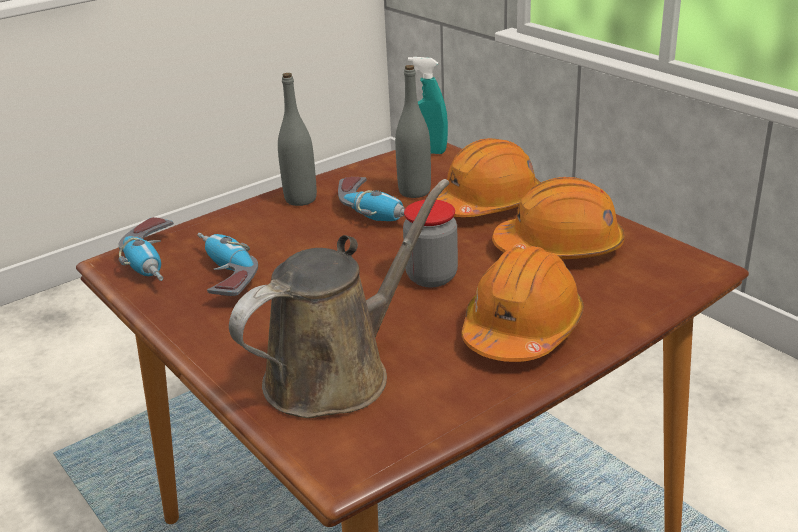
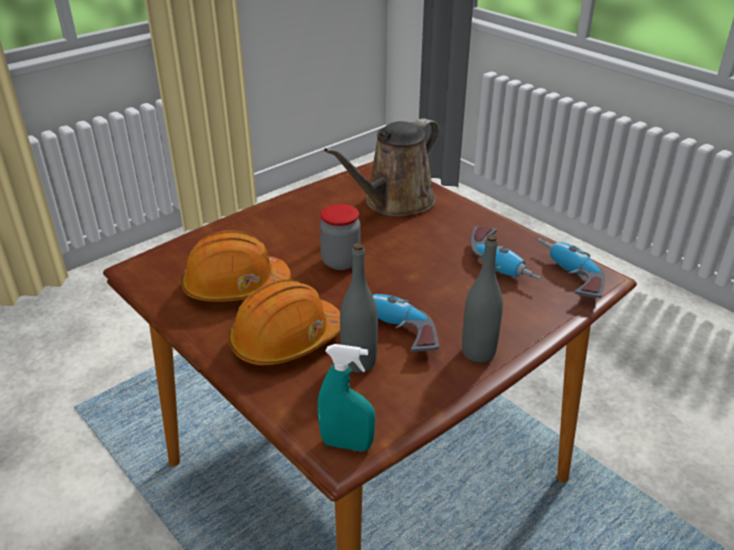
camera: 175 degrees right, 5 degrees up
(522, 329) = (283, 225): orange hard hat -> none

